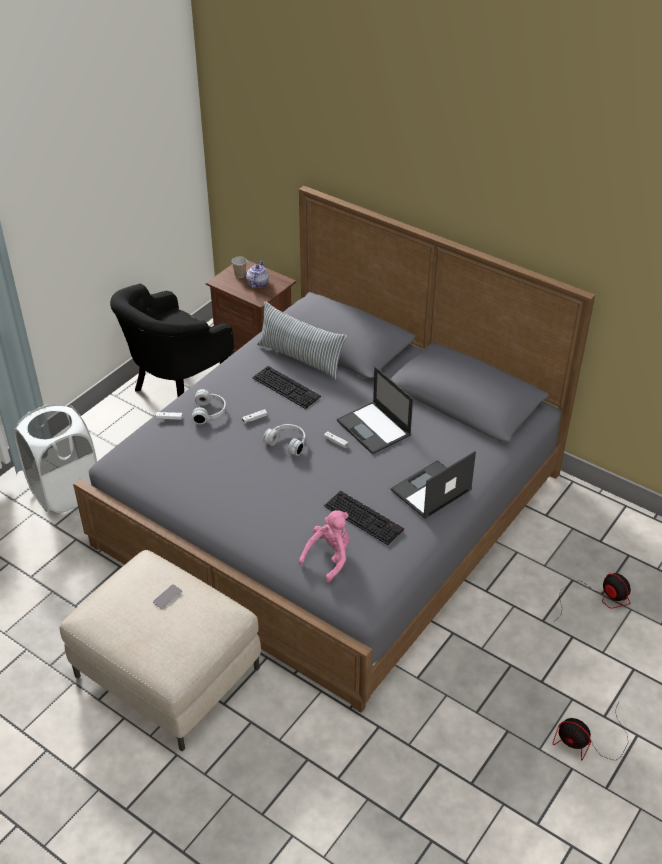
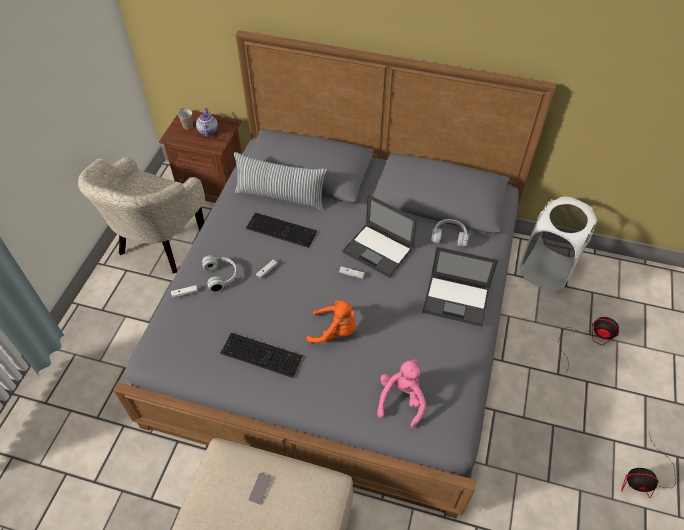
camera: 20 degrees left, 10 degrees up
(65, 491) = (93, 377): white laundry basket -> white laundry basket (546, 269)
(176, 393) = (159, 246): black armchair -> beige armchair
(288, 442) = (309, 287): white headphones -> white headphones (449, 236)
(294, 485) = (335, 331): none -> orange plush toy
(365, 517) = (414, 346): keyboard -> keyboard (262, 354)
(430, 490) = (457, 300): laptop -> laptop turned 105 degrees counterclockwise

